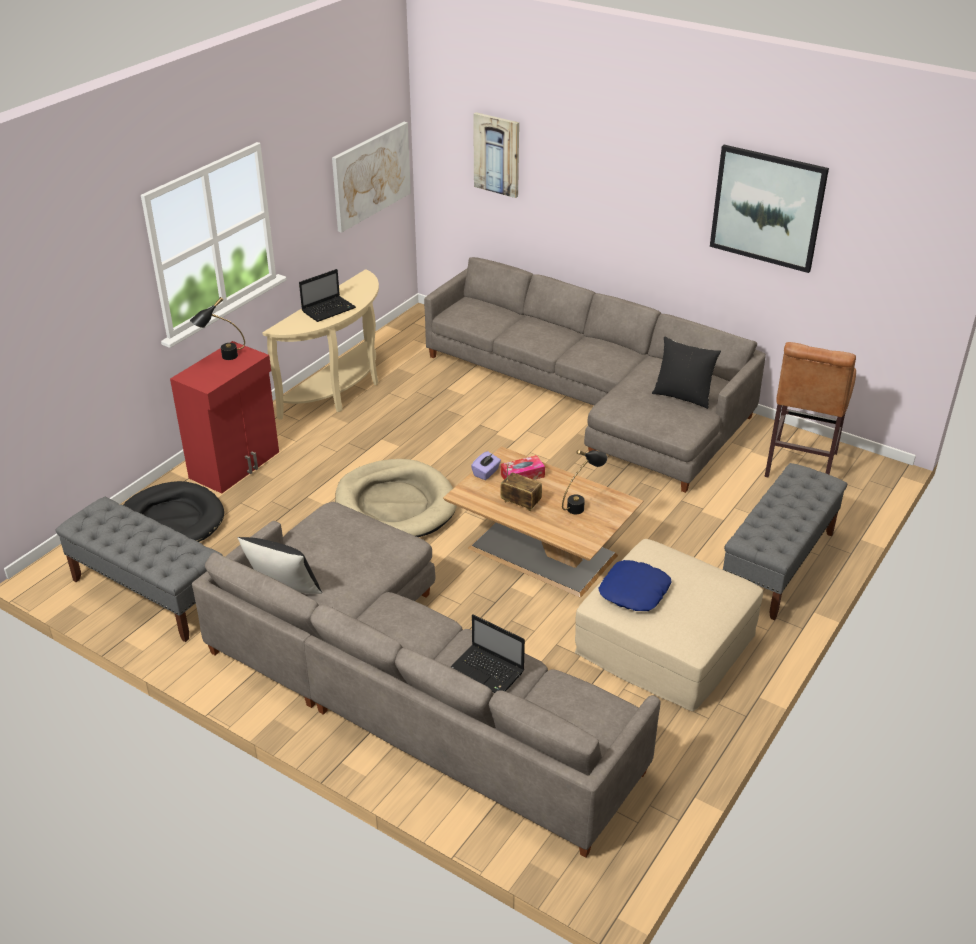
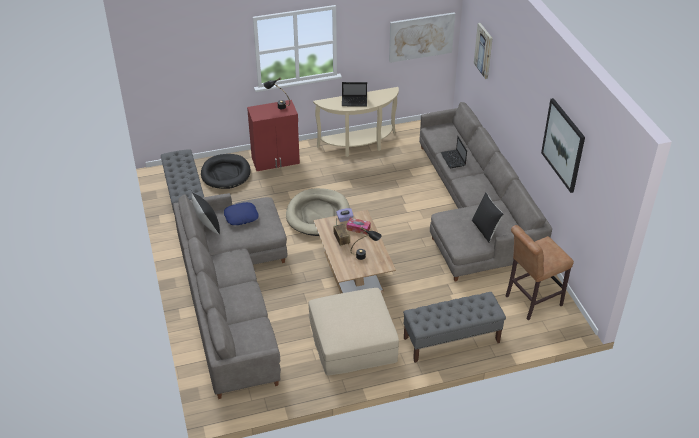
camera: 40 degrees right, 5 degrees up
(488, 671) = (239, 302): laptop -> laptop (453, 159)
(633, 591) = (337, 306): blue pillow -> blue pillow (241, 216)

